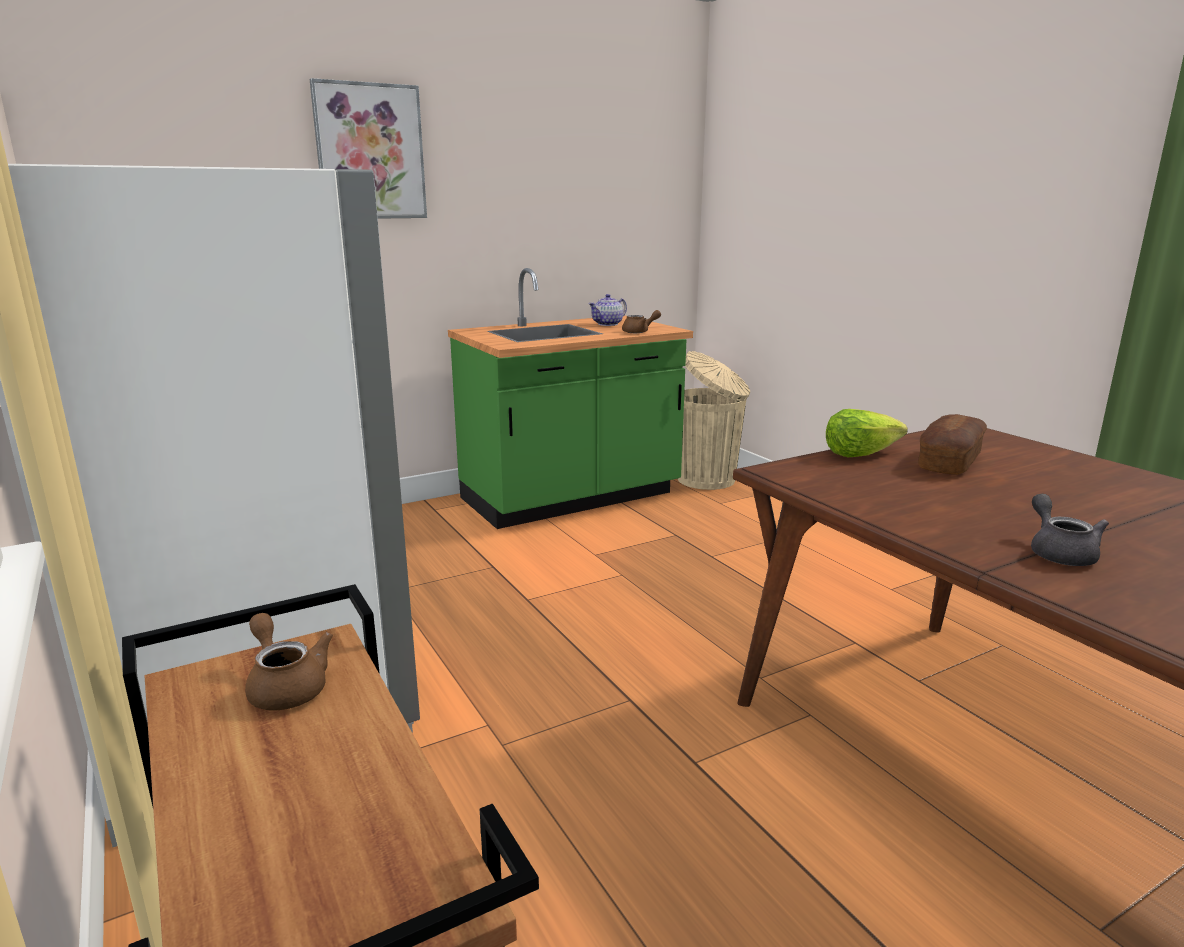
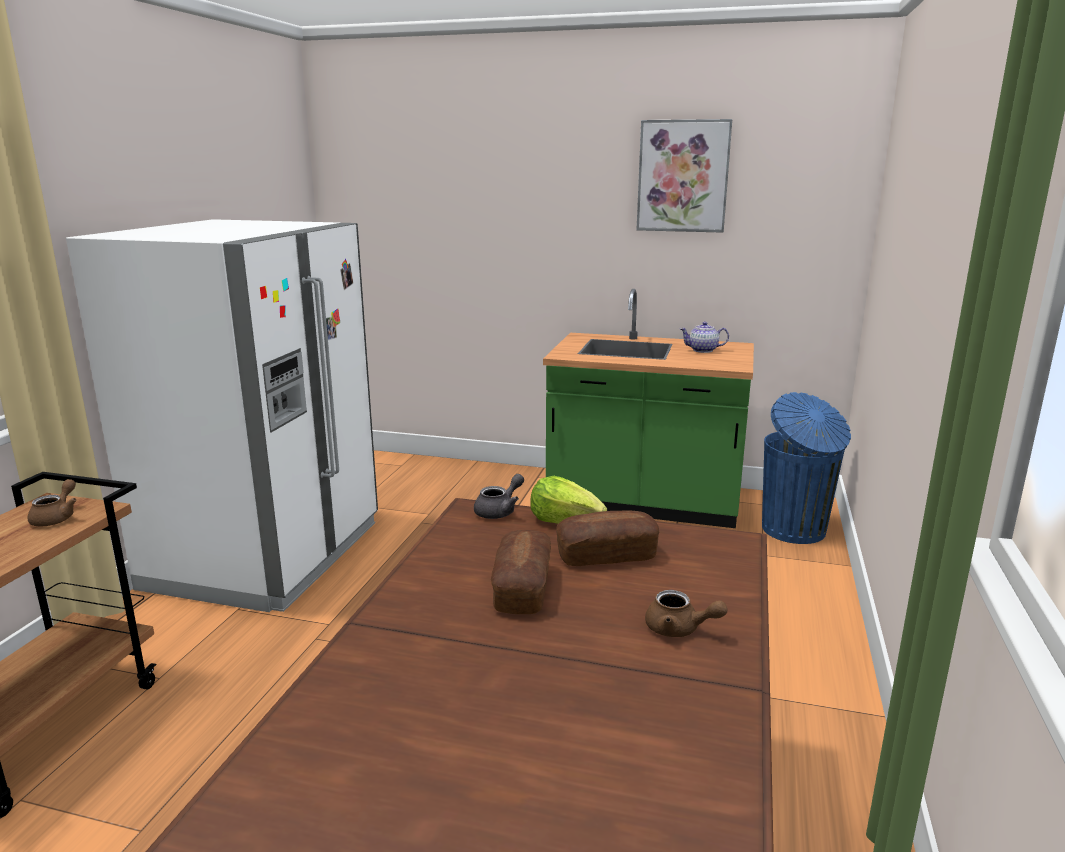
camera: 45 degrees right, 0 degrees up
(370, 152) = (522, 186): picture -> picture (683, 176)
(639, 332) = (700, 364): brown teapot -> brown teapot (679, 629)
(708, 480) = (795, 530): beige trash can -> blue trash can
(983, 499) = (522, 589): none -> bread
(1059, 552) = (430, 641): grey teapot -> grey teapot (499, 511)

